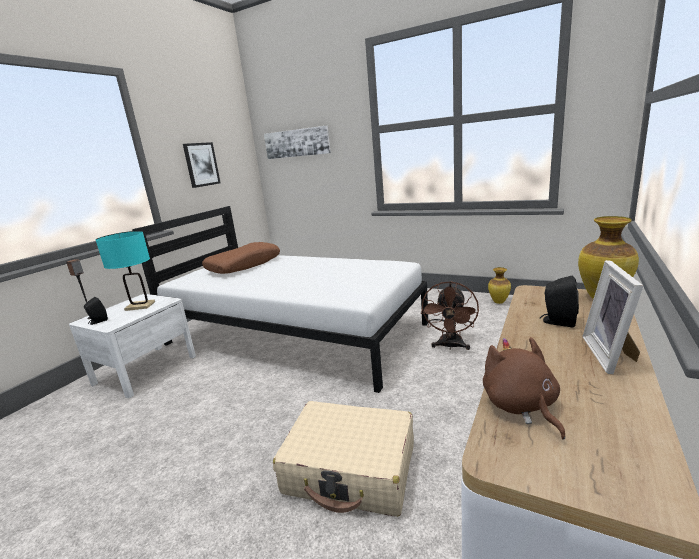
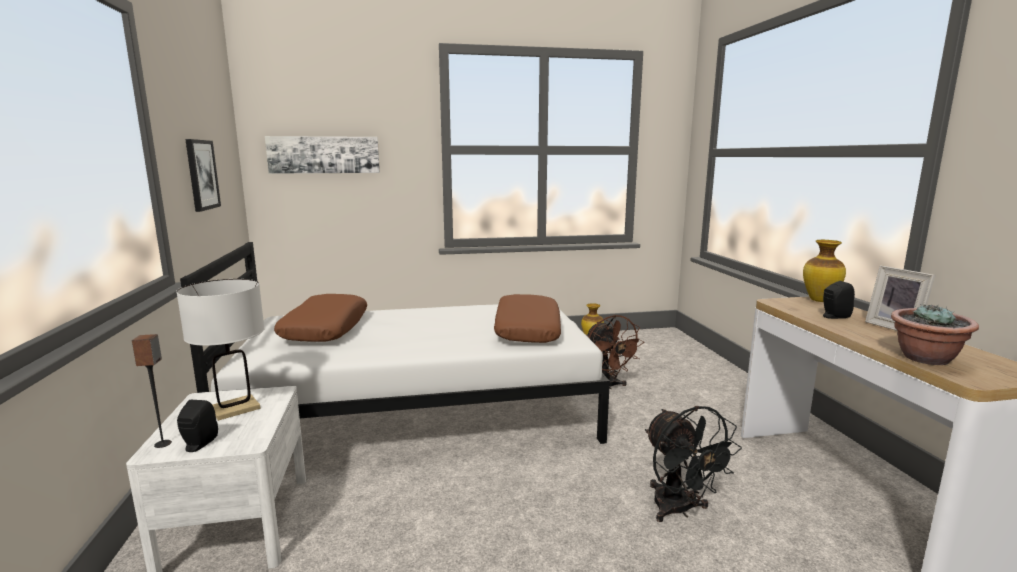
camera: 40 degrees left, 5 degrees down
(140, 306) = (235, 408): turquoise table lamp -> white table lamp
(348, 284) = (526, 329): none -> brown pillow
(351, 469) = (679, 510): beige suitcase -> black fan
(521, 406) = (925, 359): brown plush toy -> potted plant

